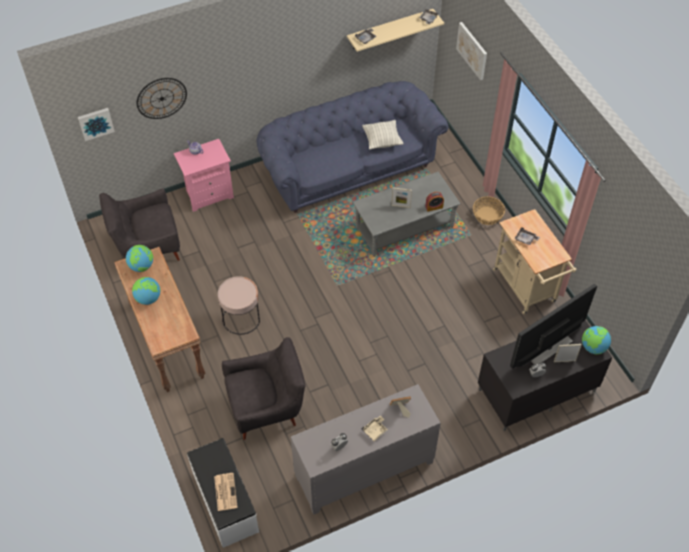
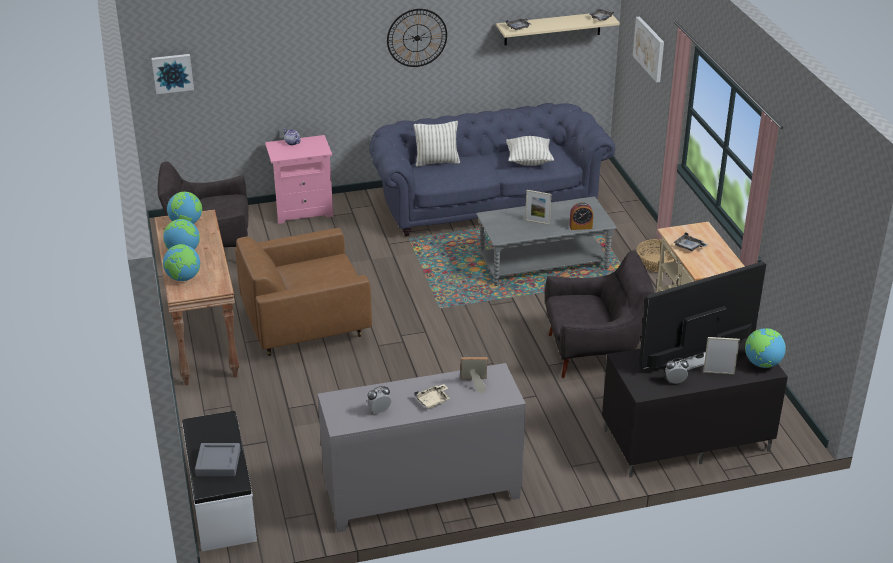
camera: 10 degrees right, 20 degrees down
(157, 328) = (183, 278): none -> globe
(161, 98) = (257, 57): wall clock -> wall clock (417, 38)
(225, 491) = (218, 463): newspaper -> grey tray
(241, 318) = (305, 326): pink side table -> brown armchair
(267, 407) = (310, 415): grey armchair -> grey armchair (594, 353)
(311, 152) = (437, 162): none -> pillow

